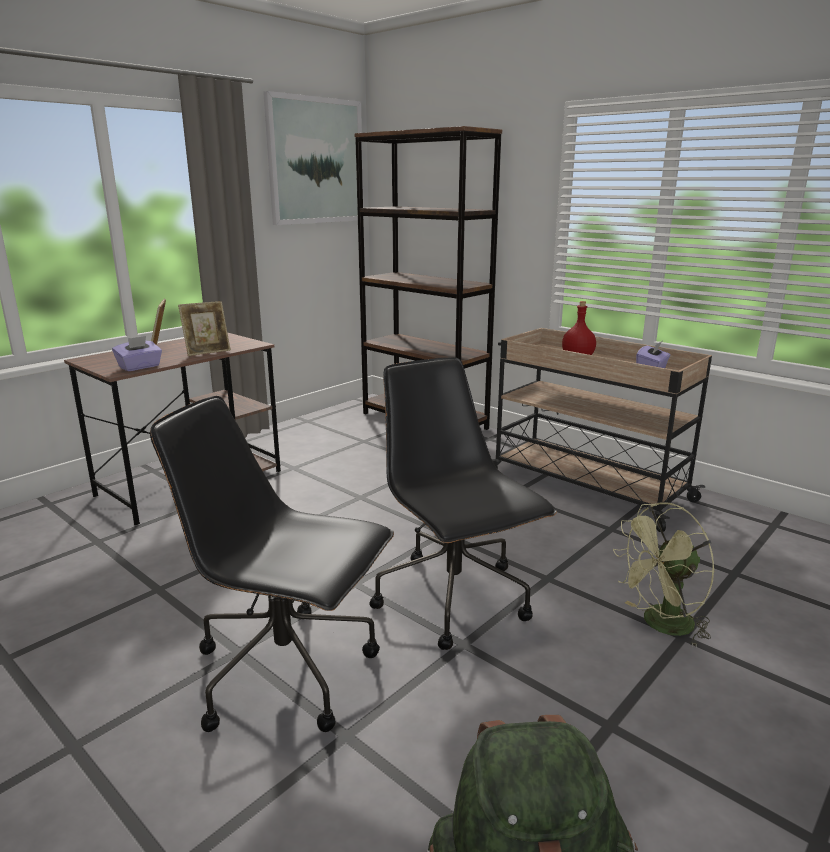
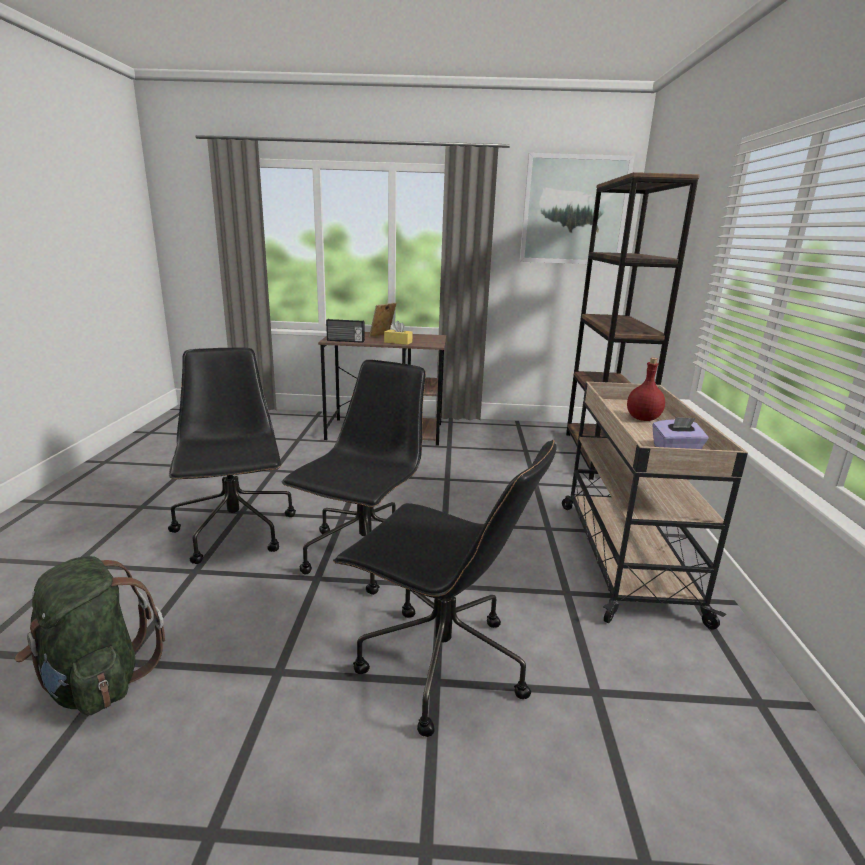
camera: 50 degrees right, 0 degrees up
(140, 367) = (345, 341): purple tissue box -> radio
(207, 351) = (398, 342): picture frame -> yellow tissue box
(660, 625) = (439, 664): green fan -> black office chair

